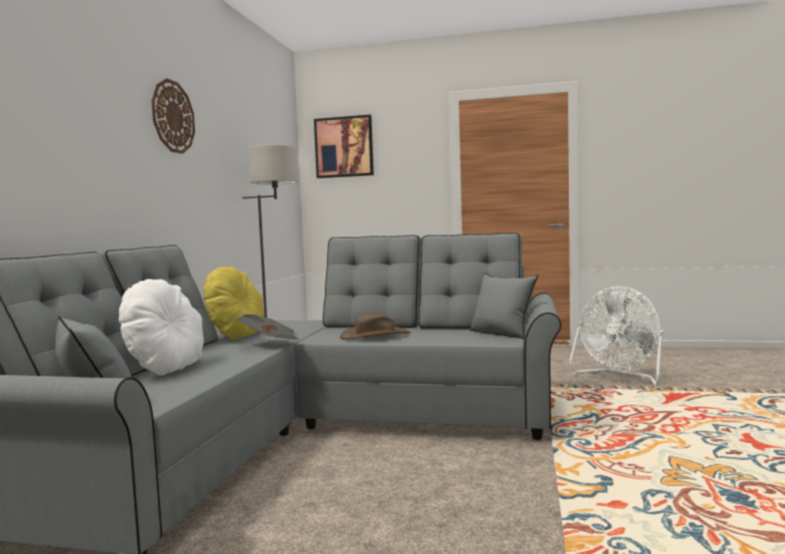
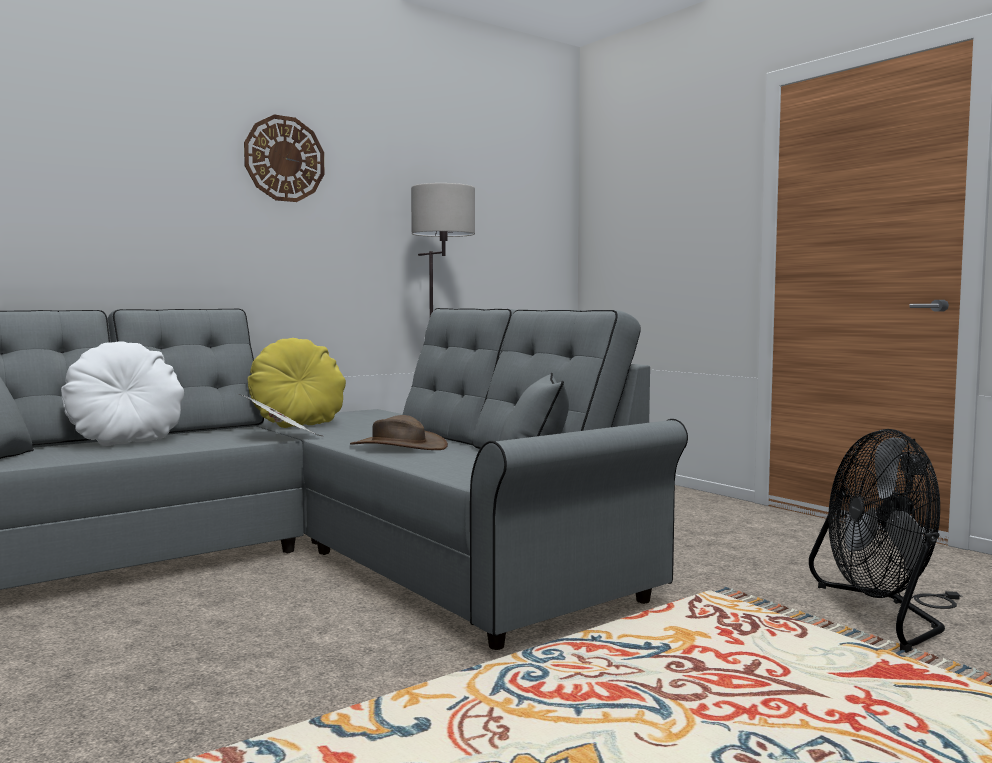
camera: 40 degrees right, 0 degrees up
(344, 147) = (627, 179): picture -> none
(619, 377) = (889, 613): white fan -> black fan

